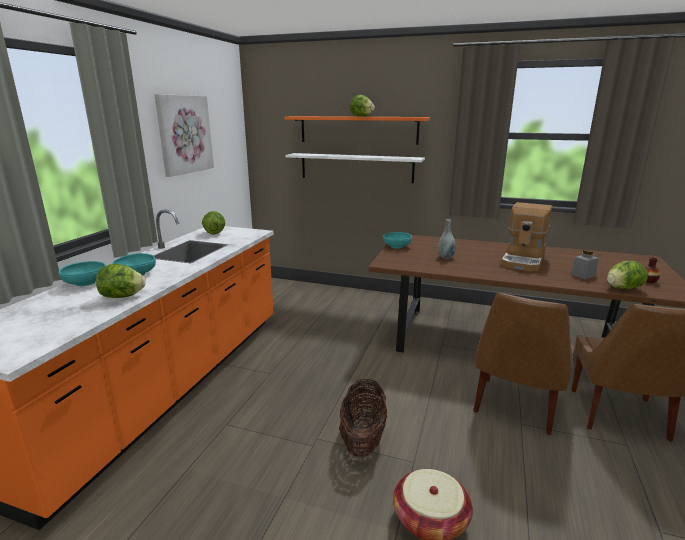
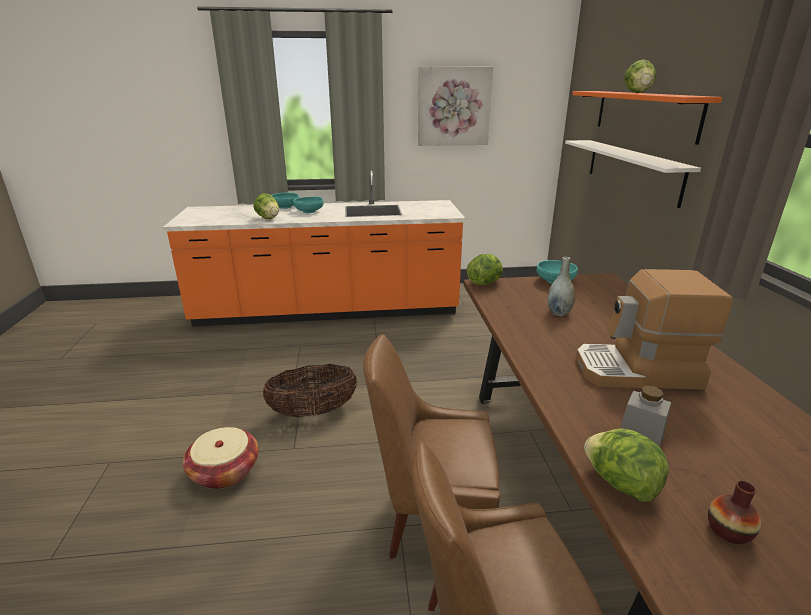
camera: 65 degrees right, 5 degrees up
(214, 233) = (426, 206): lettuce -> lettuce (485, 283)

